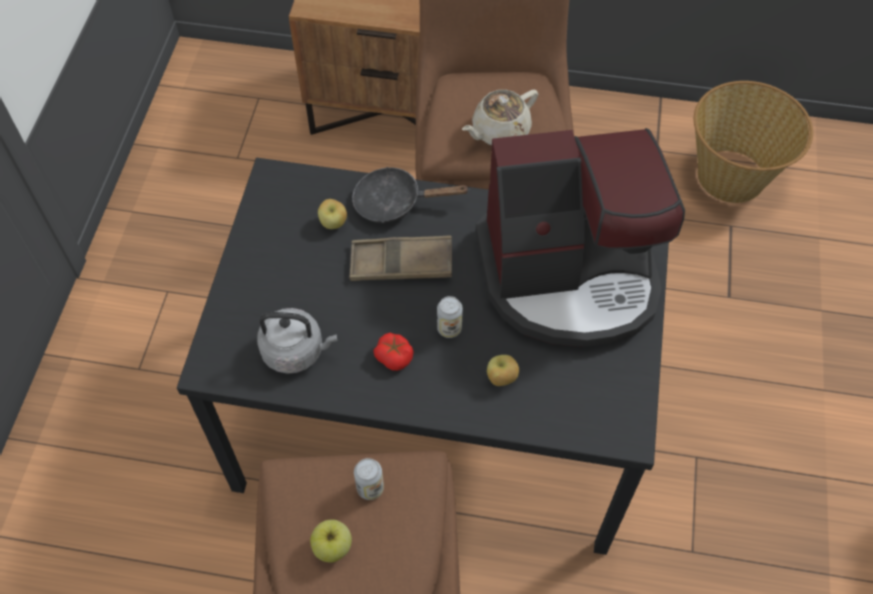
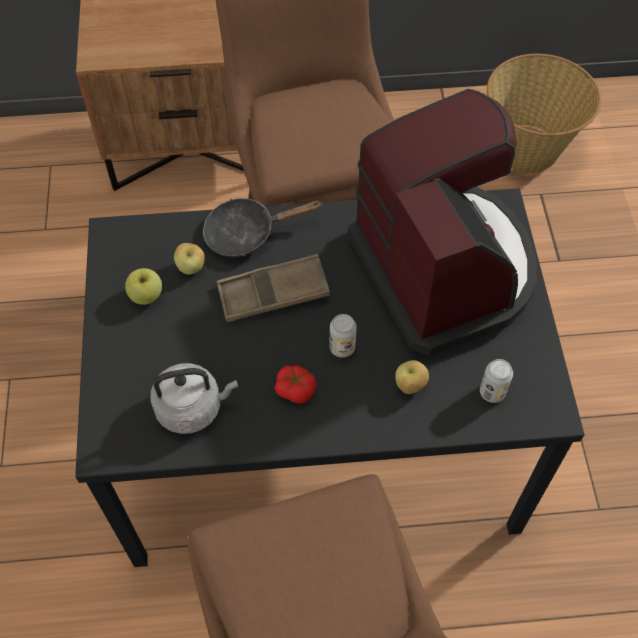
camera: 15 degrees left, 0 degrees up
(332, 547) = (294, 603): apple -> apple (146, 296)
(370, 488) = (314, 531): can -> can (492, 392)
(499, 131) = (330, 141): beige teapot -> none
(570, 277) = (444, 269): coffee machine -> coffee machine turned 90 degrees counterclockwise

